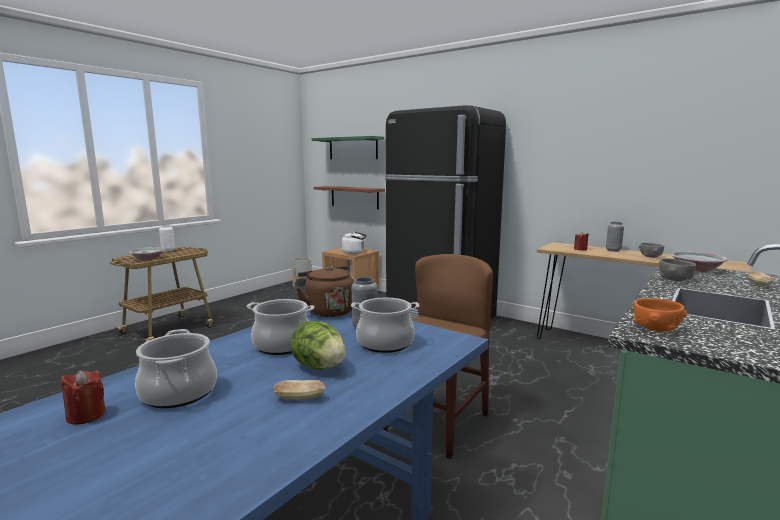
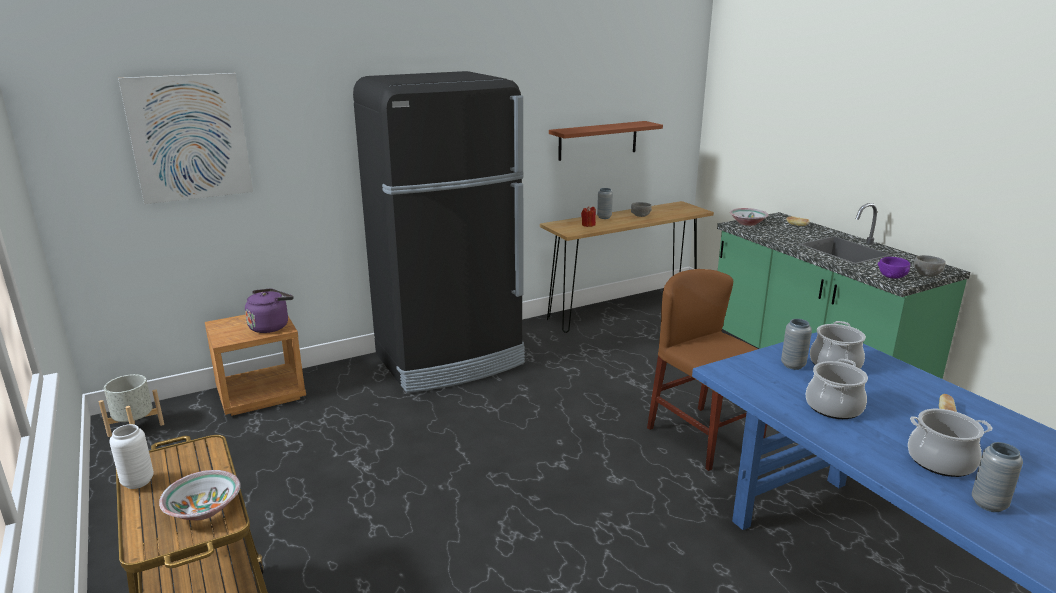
camera: 65 degrees left, 10 degrees up
(86, 415) = (988, 504): red candle -> grey vase
(319, 367) = (885, 397): lettuce -> none
(328, 311) = (736, 373): brown kettle -> none
(353, 148) = (189, 138): green shelf -> picture
(354, 197) = (207, 229): brown shelf -> brown shelf (598, 140)
(354, 253) = (271, 326): white kettle -> purple kettle
(656, 329) = (892, 277): orange bowl -> purple bowl
(675, 280) = (776, 237): grey bowl -> grey bowl (926, 274)

